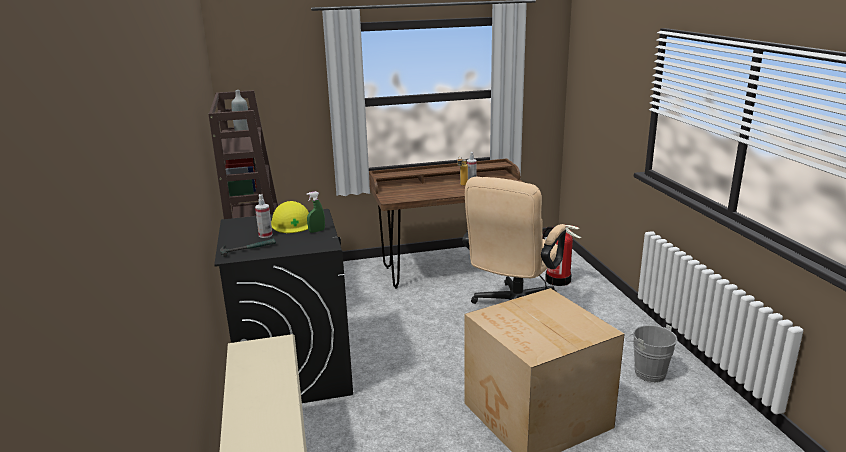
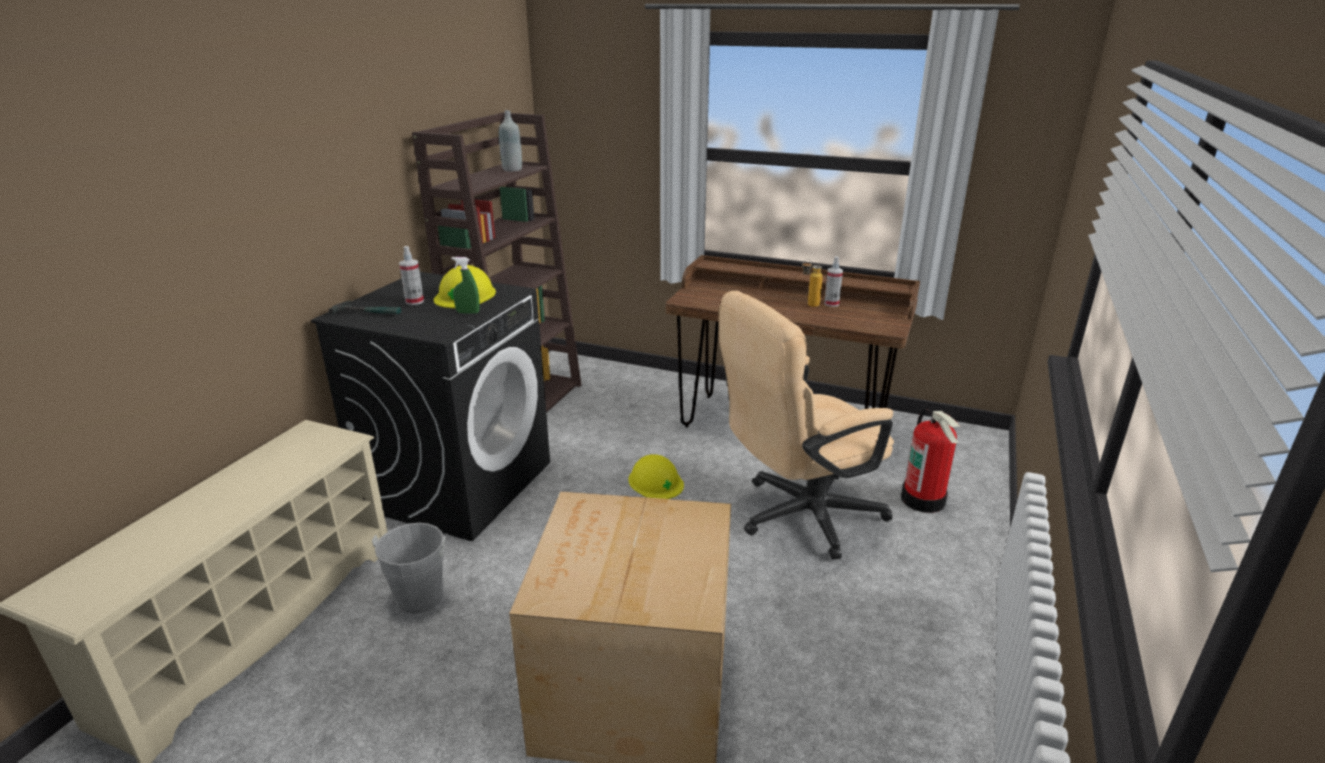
camera: 35 degrees right, 5 degrees up
(418, 322) = (656, 481): none -> yellow hard hat
(647, 372) = (885, 717): grey bucket -> grey bucket (421, 593)

